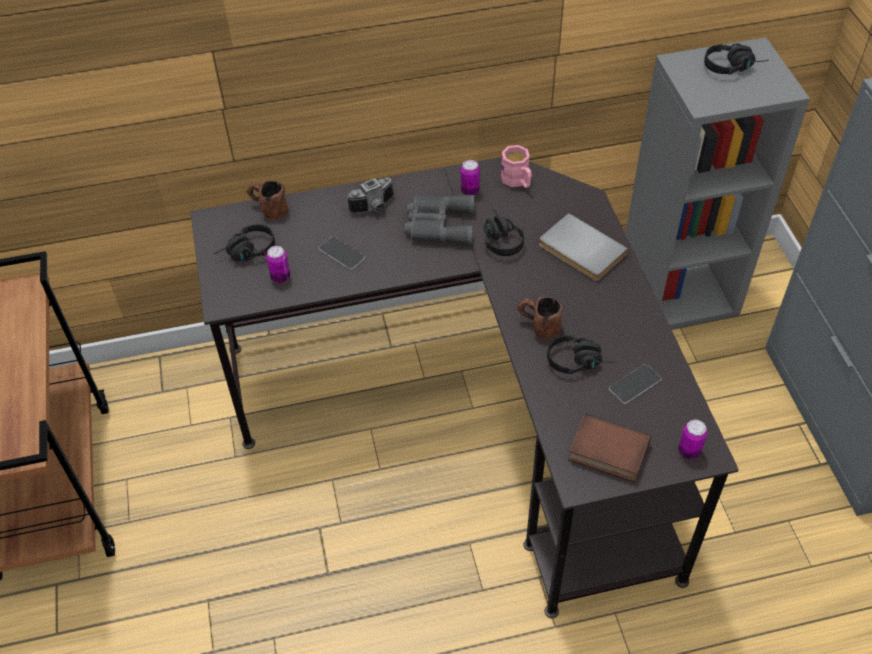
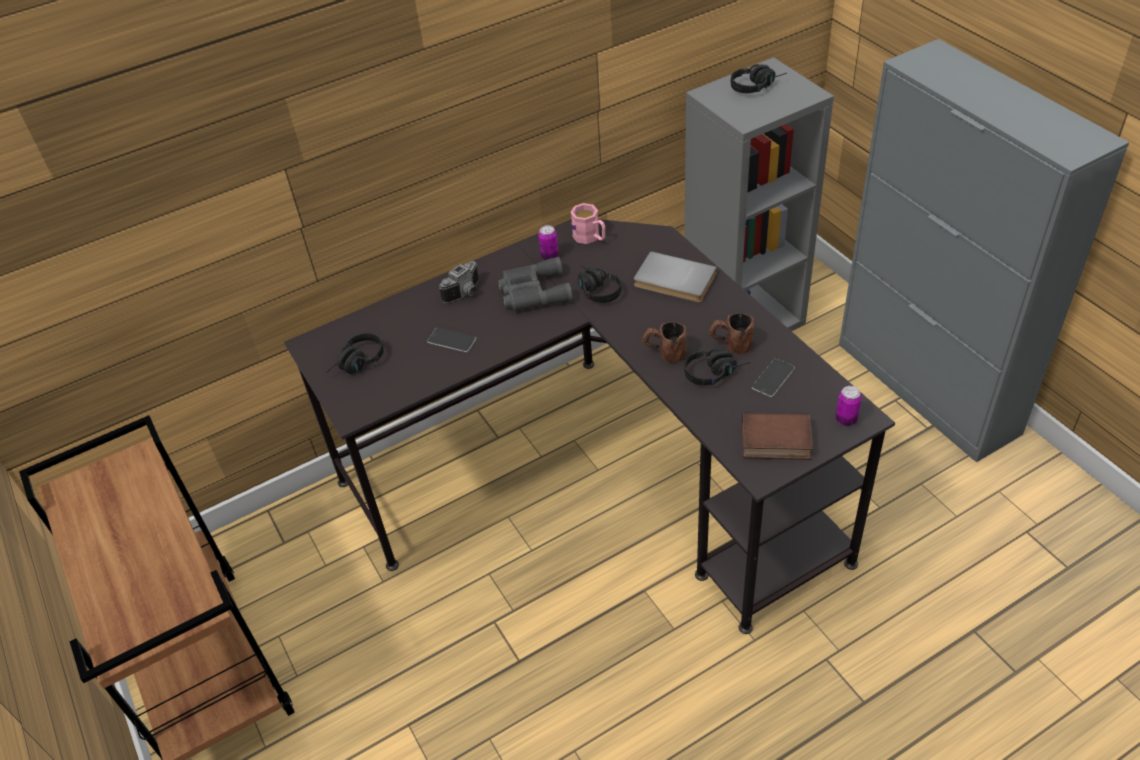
camera: 15 degrees left, 5 degrees down
(268, 209) = (362, 320): brown mug -> brown mug (730, 345)
(280, 277) = (401, 376): can -> none

